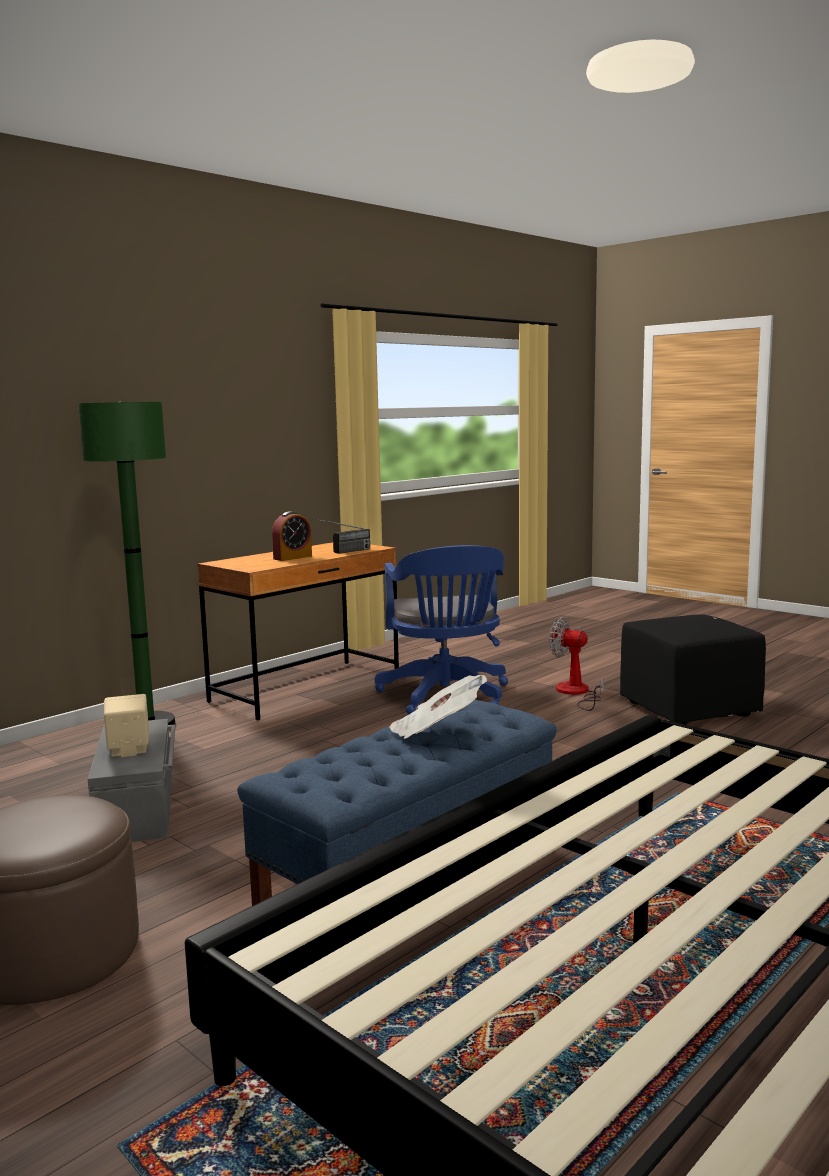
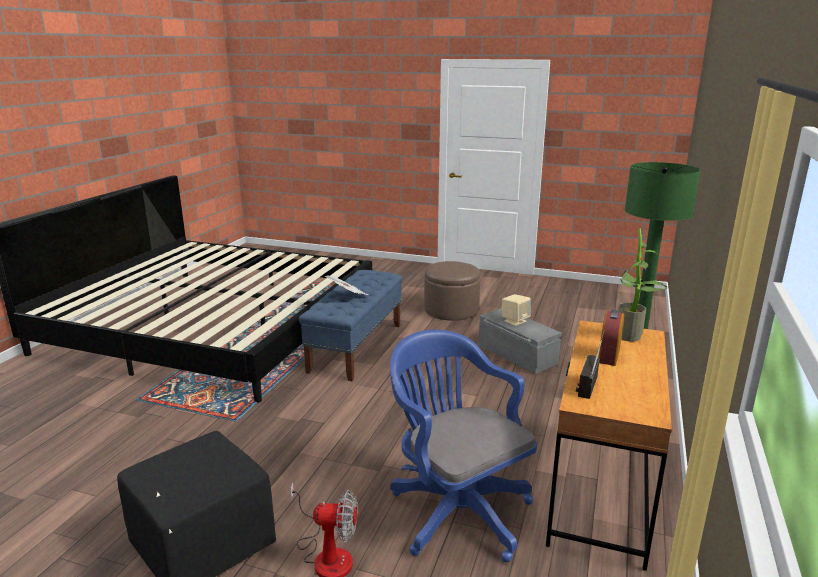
camera: 155 degrees right, 10 degrees up
(238, 562) = (632, 337): none -> potted plant

